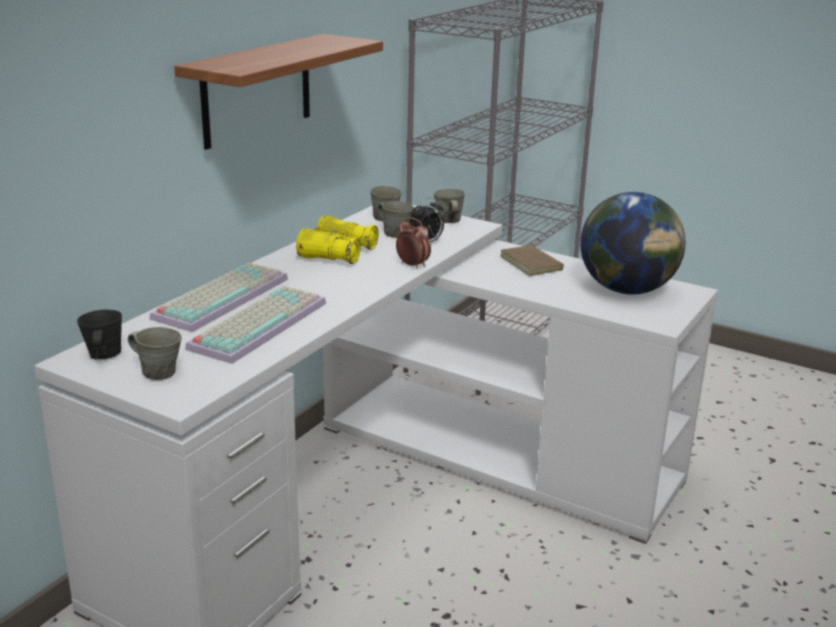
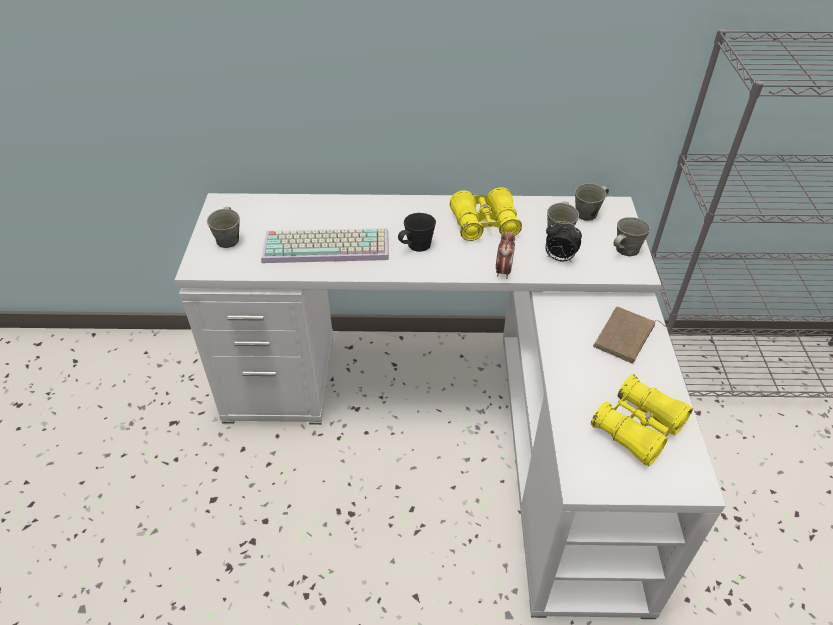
camera: 60 degrees right, 20 degrees up
(104, 355) = (236, 209): black mug -> black mug (417, 246)
(221, 297) = (355, 210): keyboard -> none
(257, 90) = (460, 59): shelf -> none
(627, 290) = (638, 428): globe -> yellow binoculars

